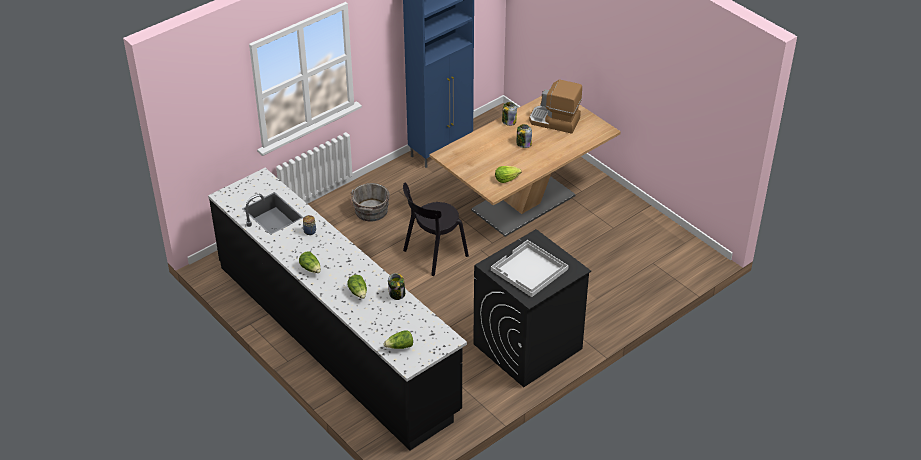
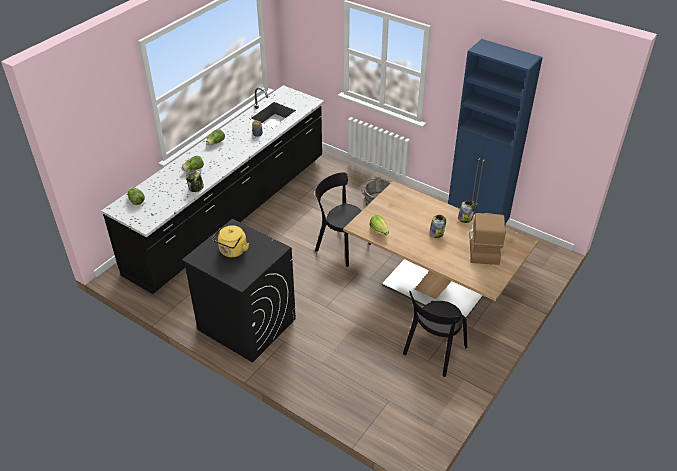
camera: 75 degrees right, 0 degrees up
(529, 270) = (232, 251): white tray -> yellow kettle
(604, 222) = (433, 352): none -> black chair

